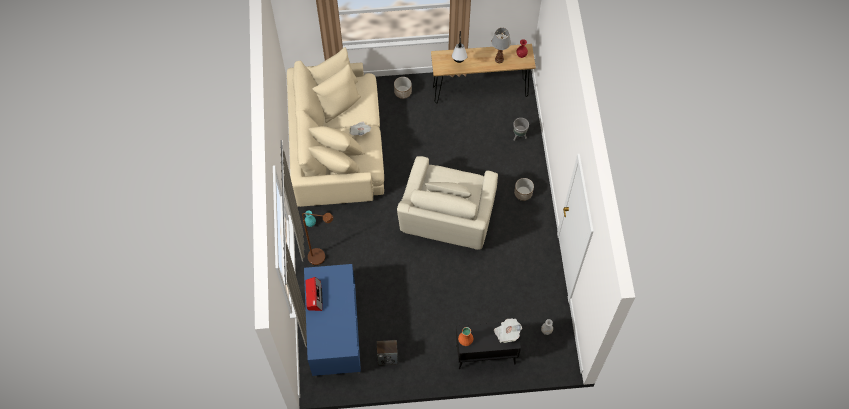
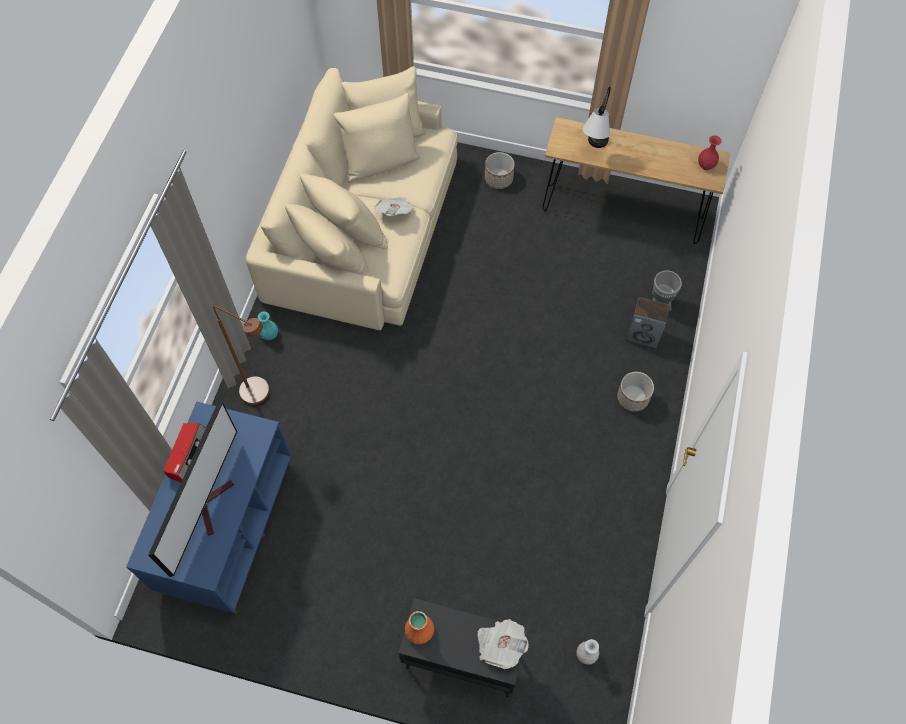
camera: 20 degrees right, 0 degrees up
(336, 315) = (211, 503): none -> television
(388, 357) = (295, 603): speaker -> speaker (643, 335)
(447, 216) = (491, 394): beige armchair -> none
(499, 59) = (664, 161): table lamp -> none

